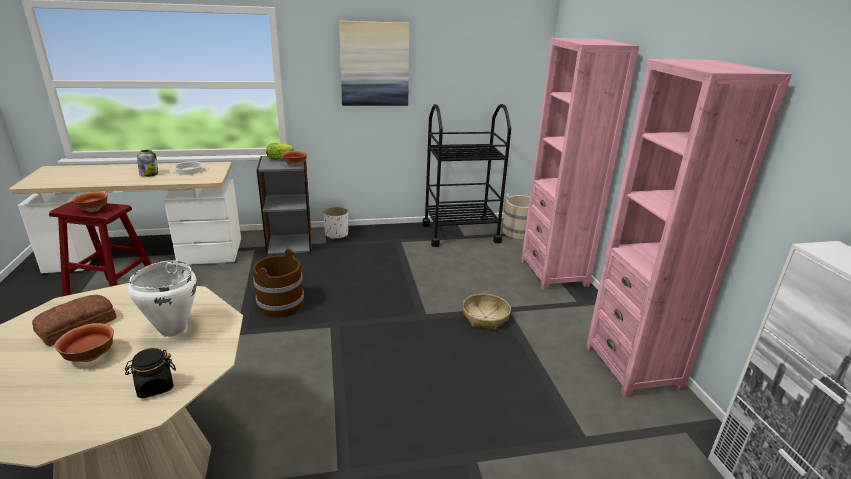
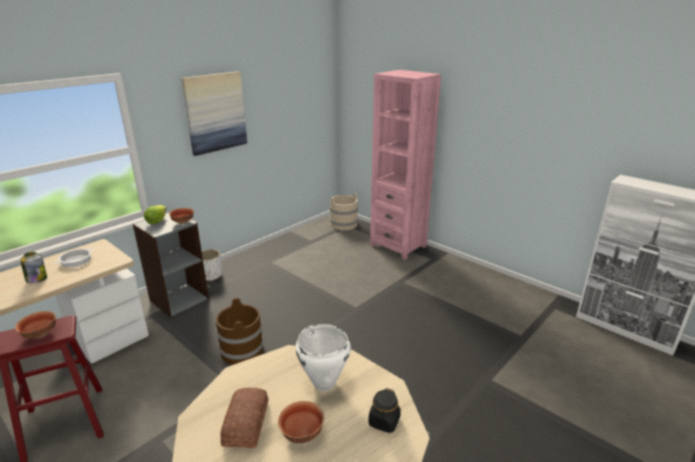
camera: 35 degrees left, 0 degrees up
(460, 233) = (306, 239): black cart -> none
(485, 317) = (394, 292): basket -> none
(633, 367) = (499, 286): pink bookcase -> none

